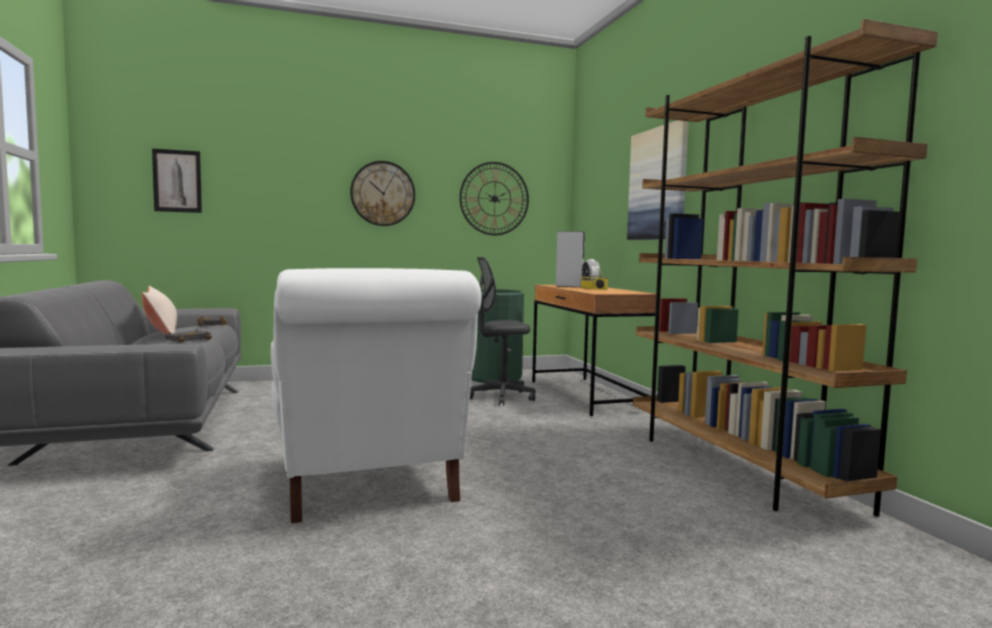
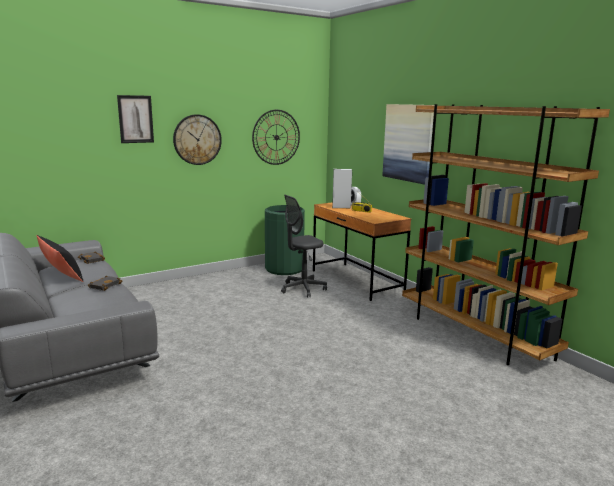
camera: 15 degrees left, 10 degrees up
(161, 332) = (61, 273): beige pillow -> black pillow
(177, 181) = (36, 142): picture -> picture (135, 119)
(367, 484) = (278, 380): white armchair -> none

